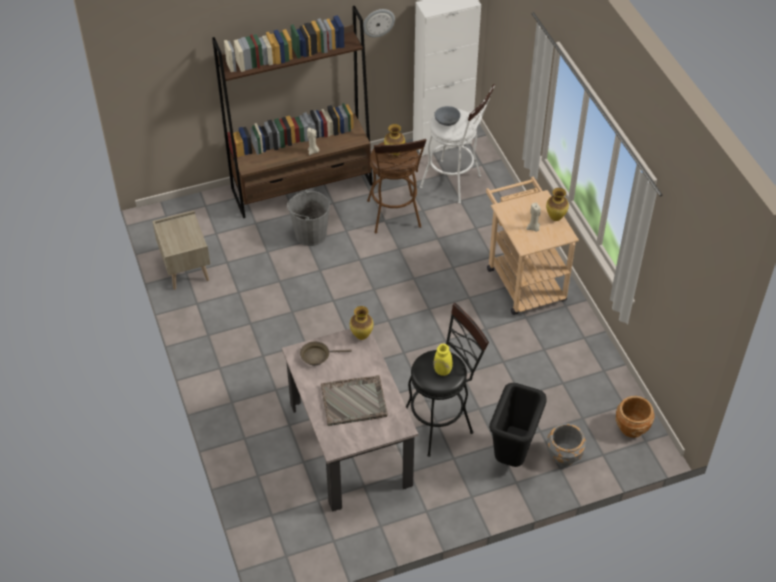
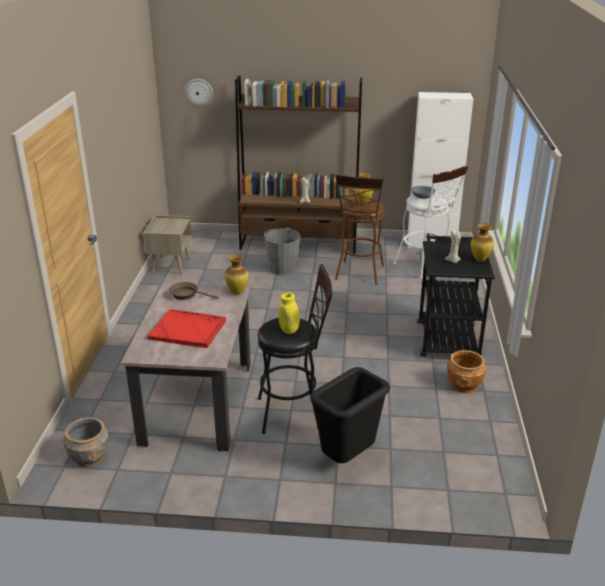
camera: 25 degrees right, 20 degrees down
(354, 401) = (188, 330): grey tray -> red tray
(378, 22) = (384, 105): wall clock -> wall clock (199, 92)
(522, 279) = (447, 336): beige cart -> black cart
(563, 455) = (402, 476): grey planter -> grey planter (89, 457)
(632, 427) = (496, 476): brown planter -> brown planter (464, 385)

